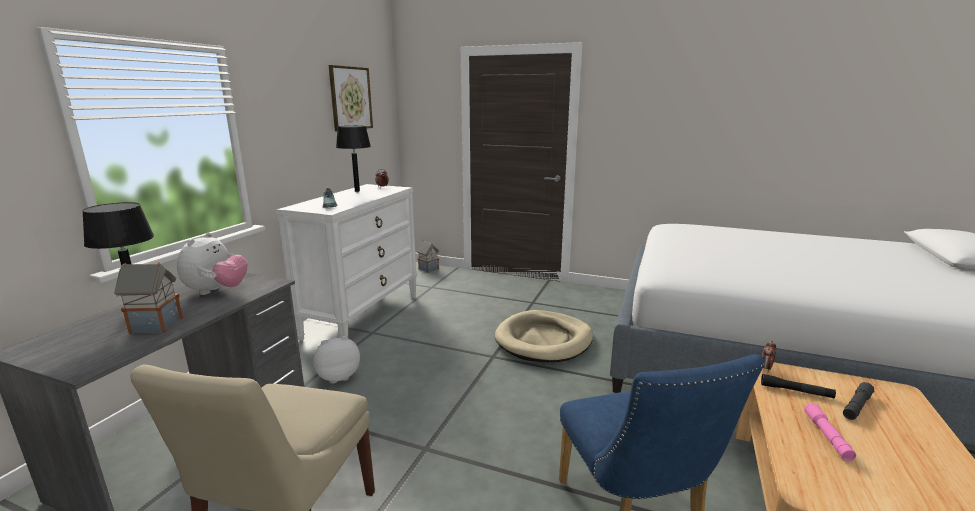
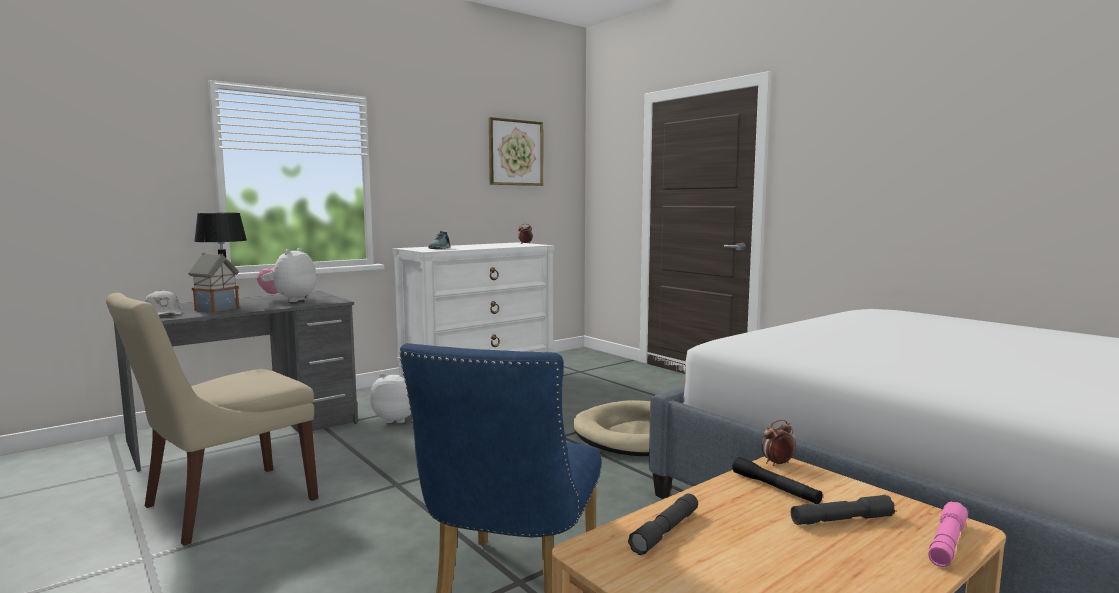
camera: 30 degrees right, 10 degrees down
(94, 349) = (163, 313): none -> white cap
(217, 291) = (289, 300): plush toy -> plush toy turned 150 degrees clockwise
(357, 191) = (493, 244): black table lamp -> none
(428, 269) = (598, 356): toy house -> none
(809, 454) = (665, 531): none -> grey flashlight
(827, 436) = (727, 527): pink flashlight -> pink flashlight (947, 543)

